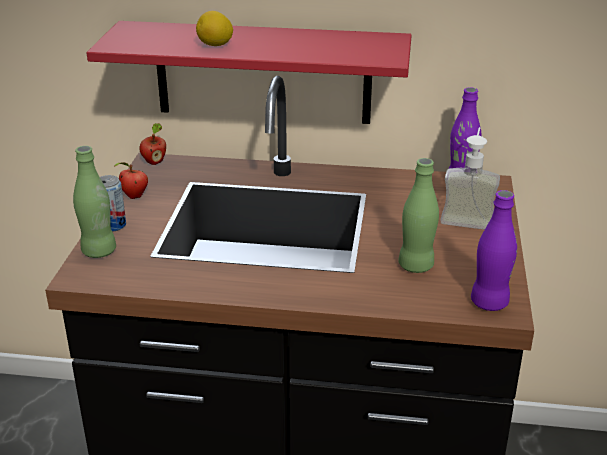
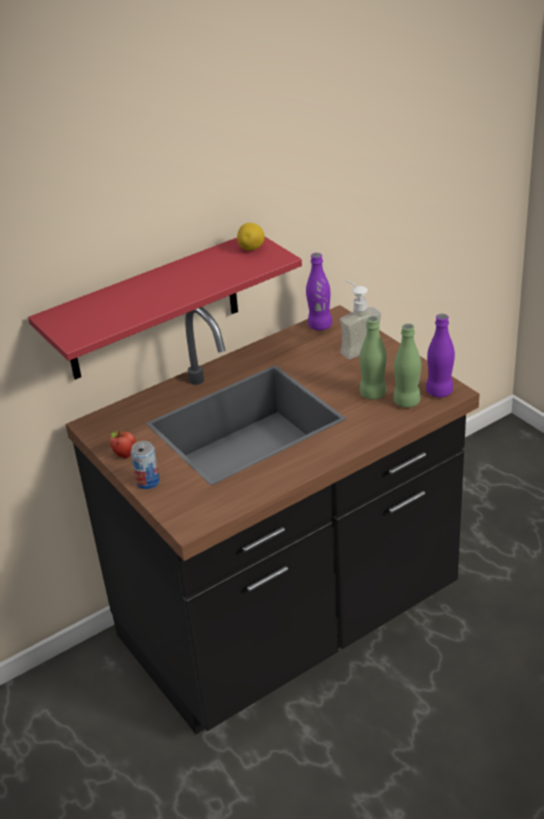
camera: 40 degrees left, 5 degrees up
(99, 251) = (171, 503): green bottle -> green bottle (407, 402)
(154, 162) = (92, 423): apple -> none
(215, 45) = (150, 302): lemon -> lemon (252, 249)

